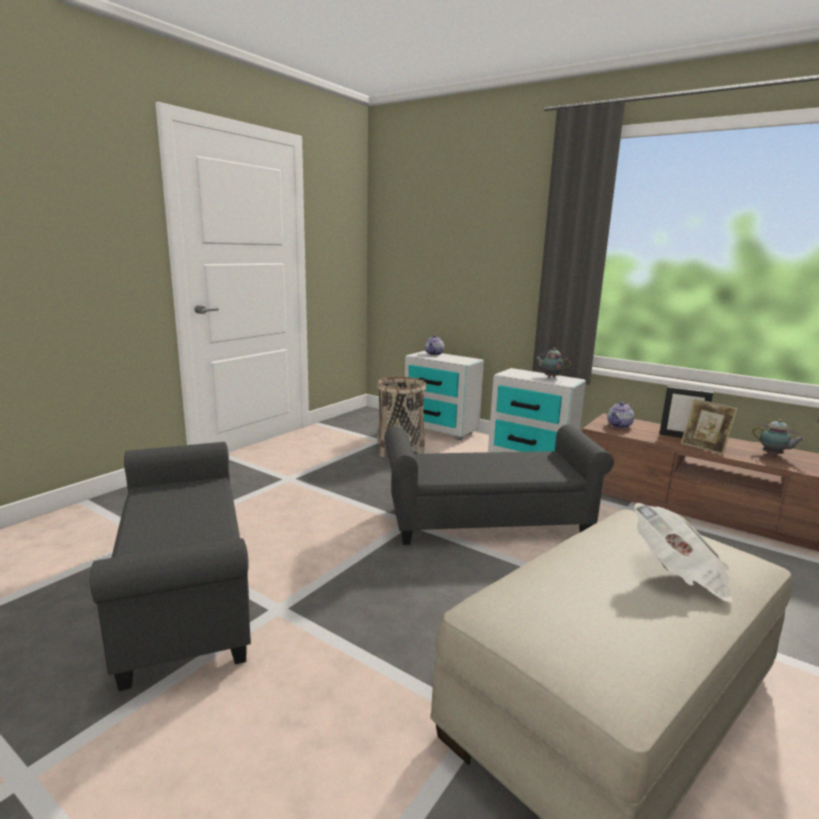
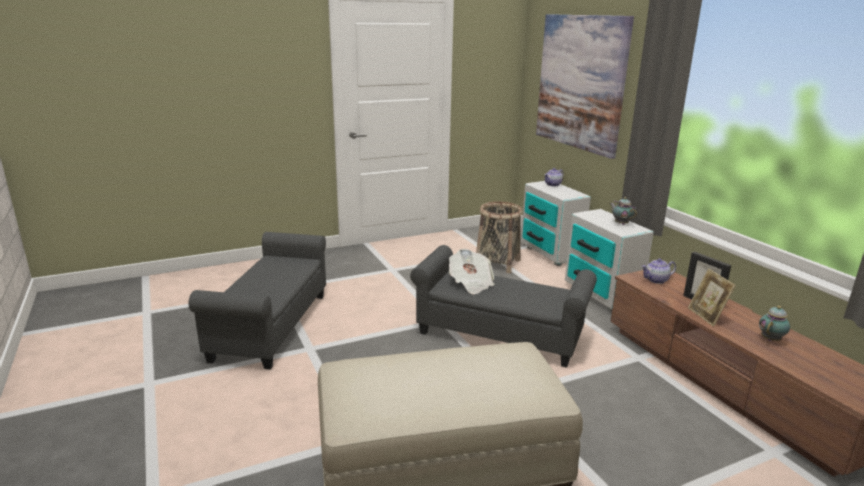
camera: 30 degrees right, 5 degrees up
(456, 240) = (580, 82): none -> picture
(679, 574) = (481, 386): newspaper -> newspaper (471, 283)
(773, 455) = (771, 339): teapot -> teapot turned 120 degrees counterclockwise

